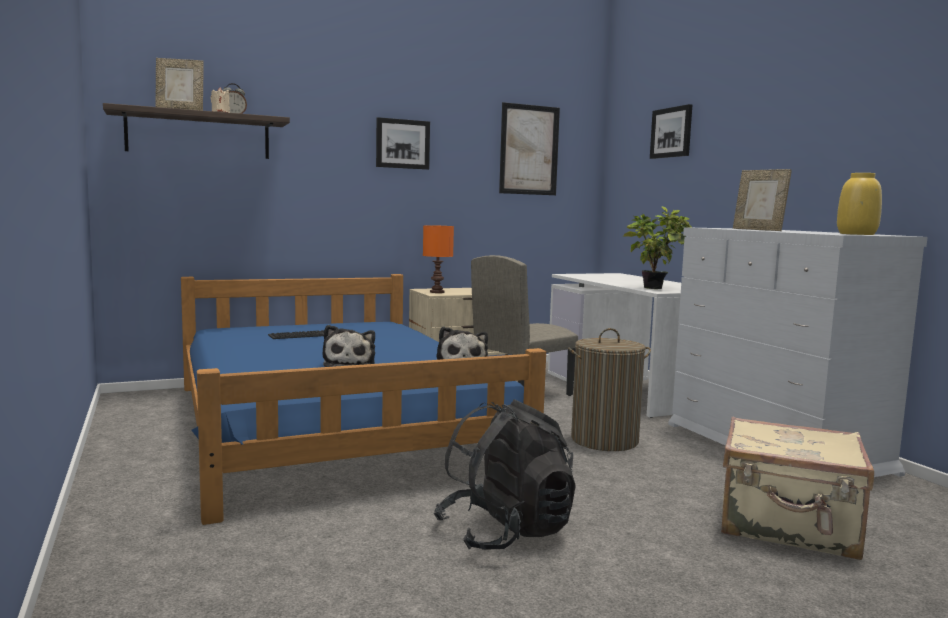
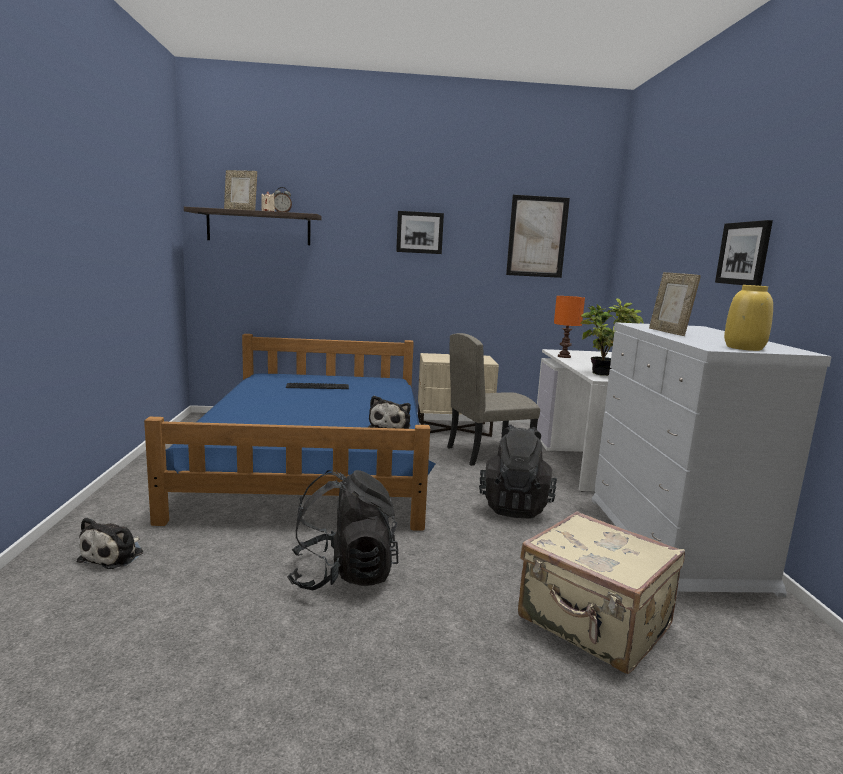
camera: 20 degrees right, 5 degrees up
(349, 363) = (307, 416): plush toy -> plush toy (114, 555)
(437, 292) = (436, 358): orange table lamp -> orange table lamp (564, 356)
(604, 440) = (515, 506): laundry basket -> black backpack
(671, 132) = (659, 224): picture -> picture (744, 253)

